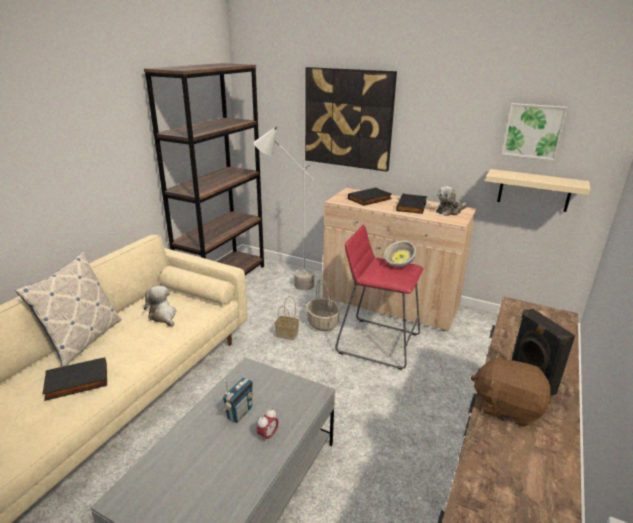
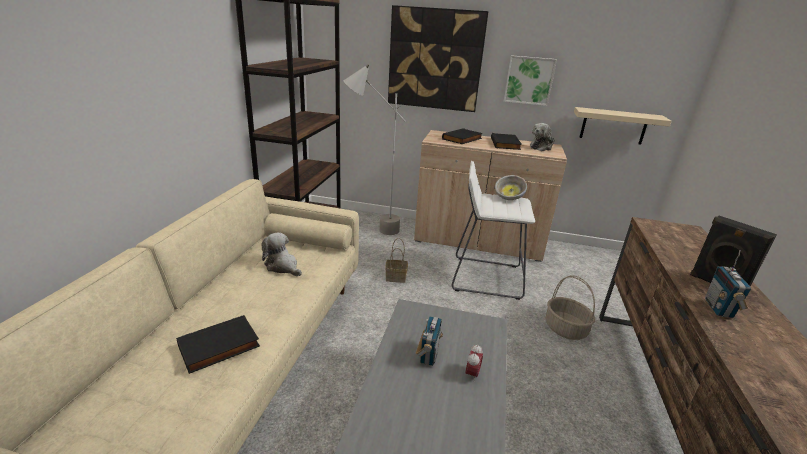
camera: 15 degrees left, 0 degrees up
(83, 340) = (200, 301): pillow -> none
(323, 323) = (426, 264): basket -> basket (566, 329)
(378, 343) = (486, 277): red stool -> white stool
(507, 406) = (719, 308): brown plush toy -> radio
(533, 131) = (616, 70): picture -> picture (529, 80)

